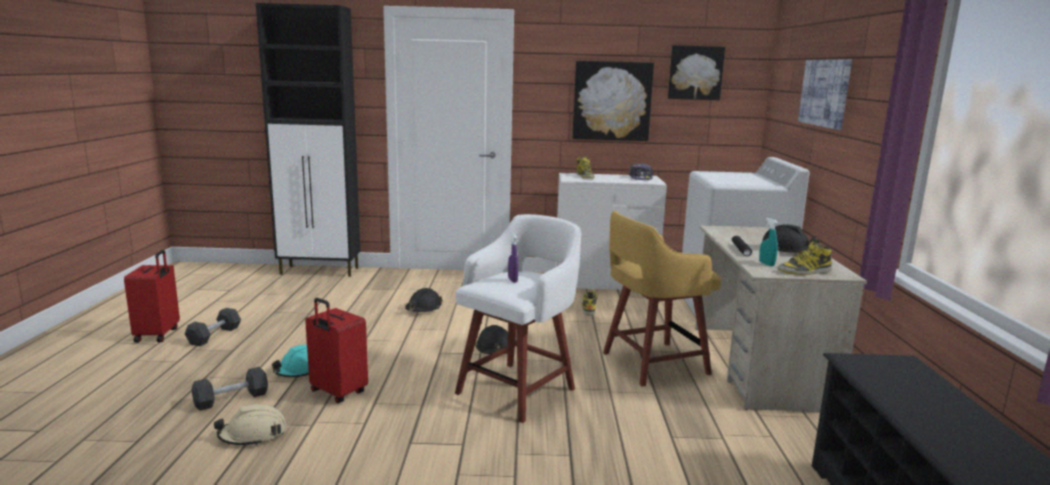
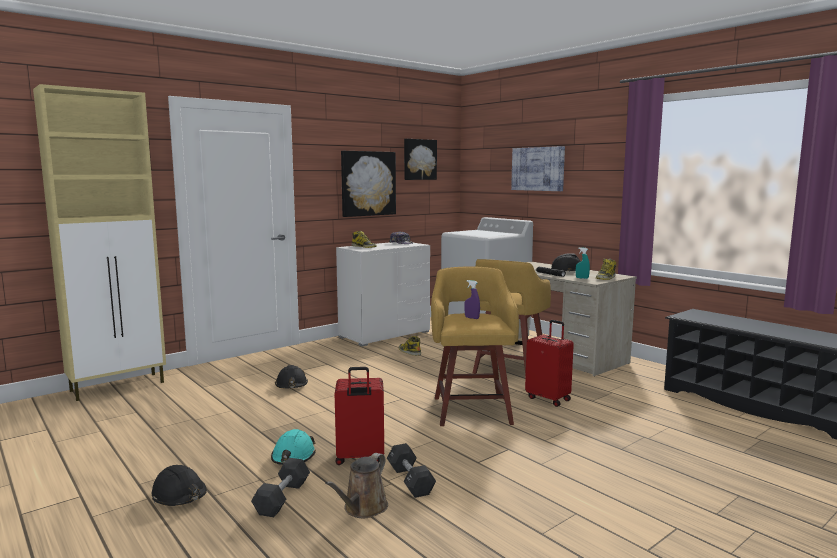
camera: 40 degrees left, 5 degrees down
(158, 335) = (61, 489): red suitcase -> red suitcase (548, 399)
(214, 335) = (135, 466): black dumbbell -> black dumbbell (410, 481)
(253, 435) = (363, 509): beige hard hat -> brown watering can
(320, 271) = (119, 386): black cabinet -> beige cabinet
(494, 349) = (405, 393): black hard hat -> black hard hat (179, 496)
(518, 390) = (472, 409): white stool -> yellow stool

